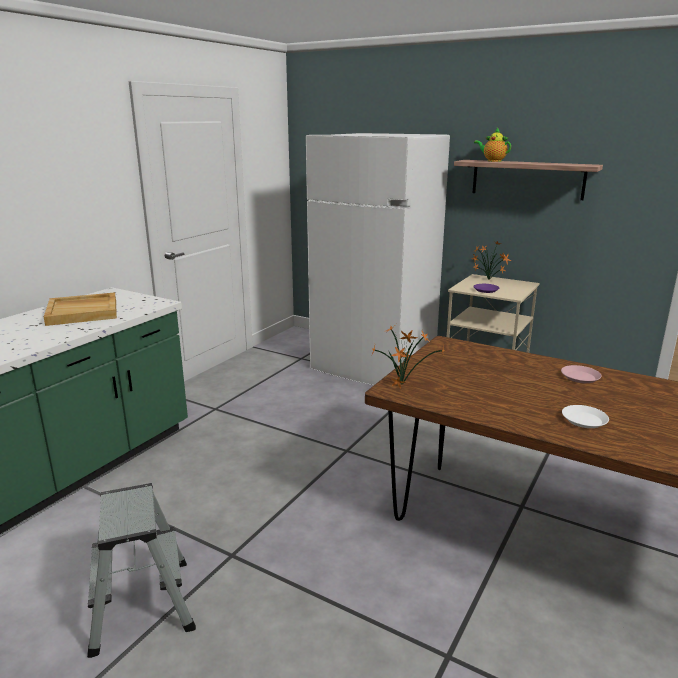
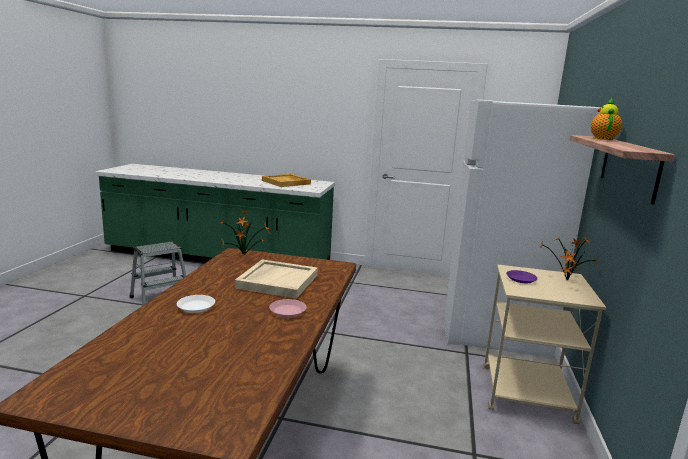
camera: 70 degrees right, 5 degrees down
(497, 375) = (277, 281): none -> beige tray

